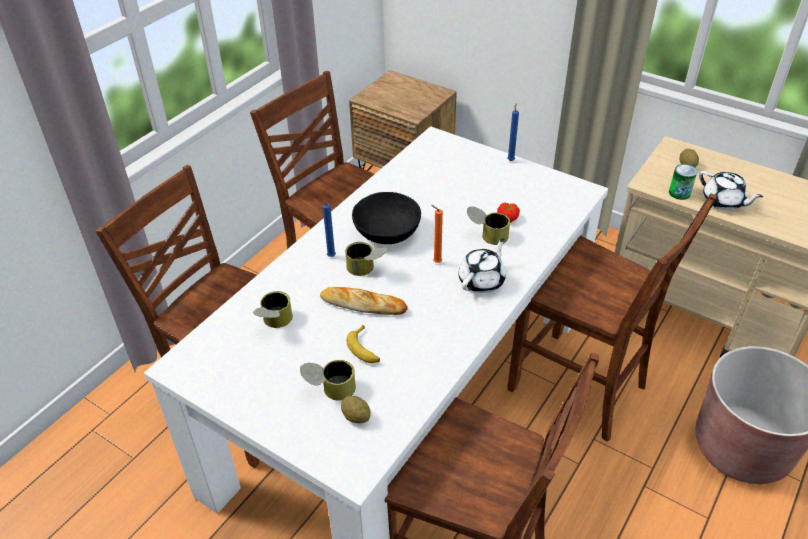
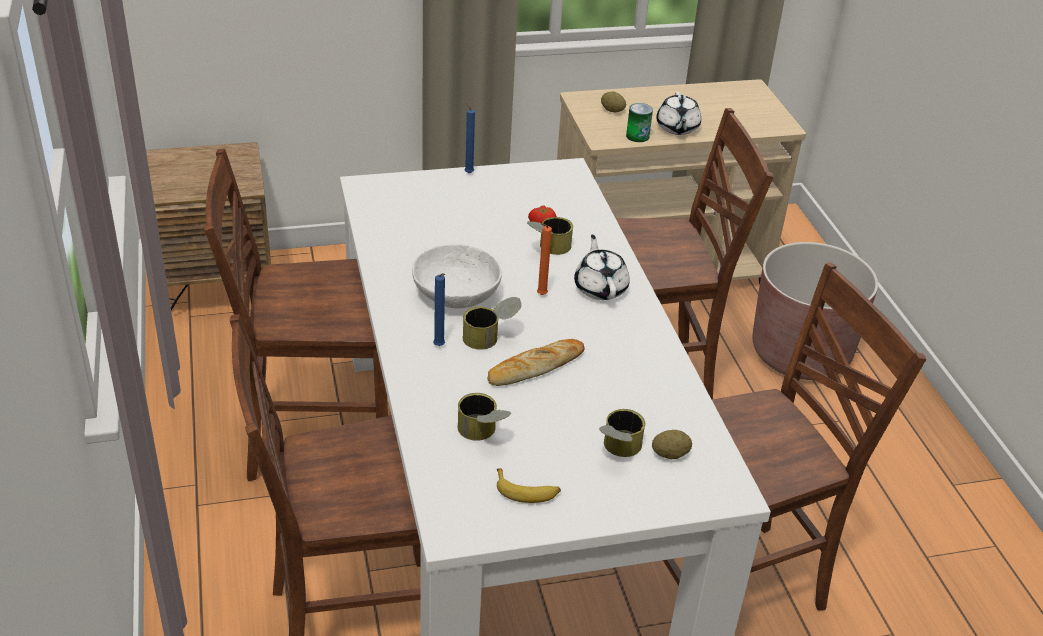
camera: 50 degrees left, 5 degrees down
(365, 349) = (594, 401): banana -> banana (527, 491)
(387, 232) = (456, 294): black bowl -> white bowl
(723, 202) = (677, 128): white teapot -> white teapot turned 90 degrees clockwise

